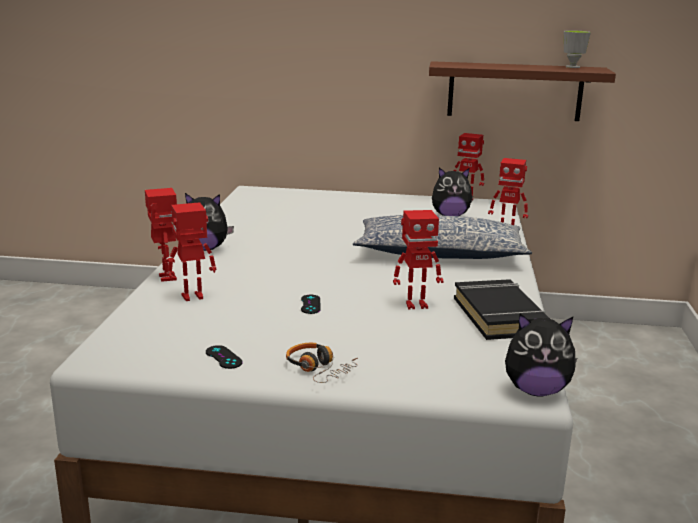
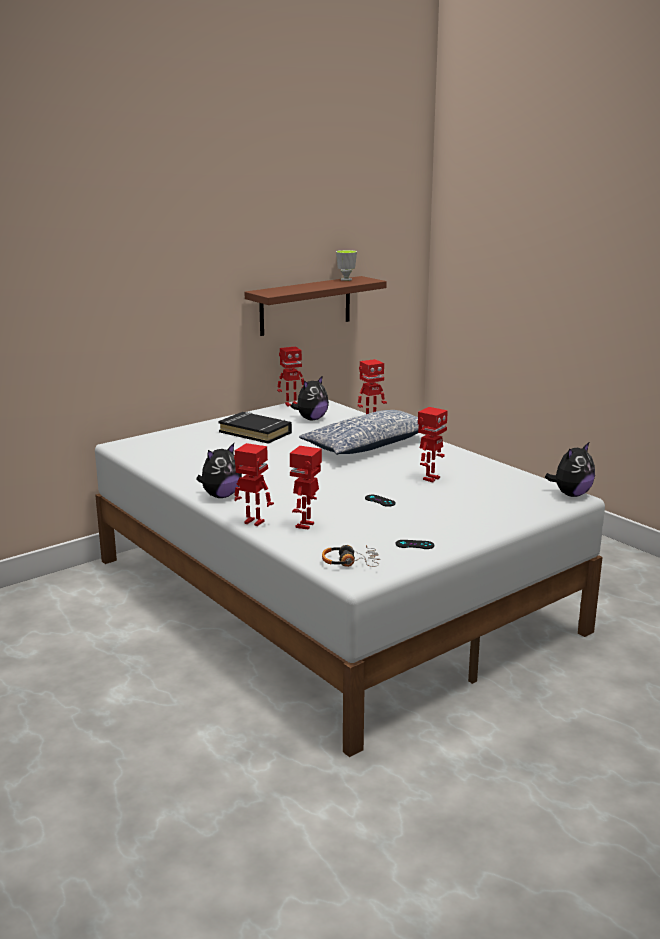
camera: 45 degrees left, 0 degrees up
(319, 369) = (471, 528): headphones -> headphones (350, 562)
(499, 316) = (479, 468): black book -> black book (255, 432)

